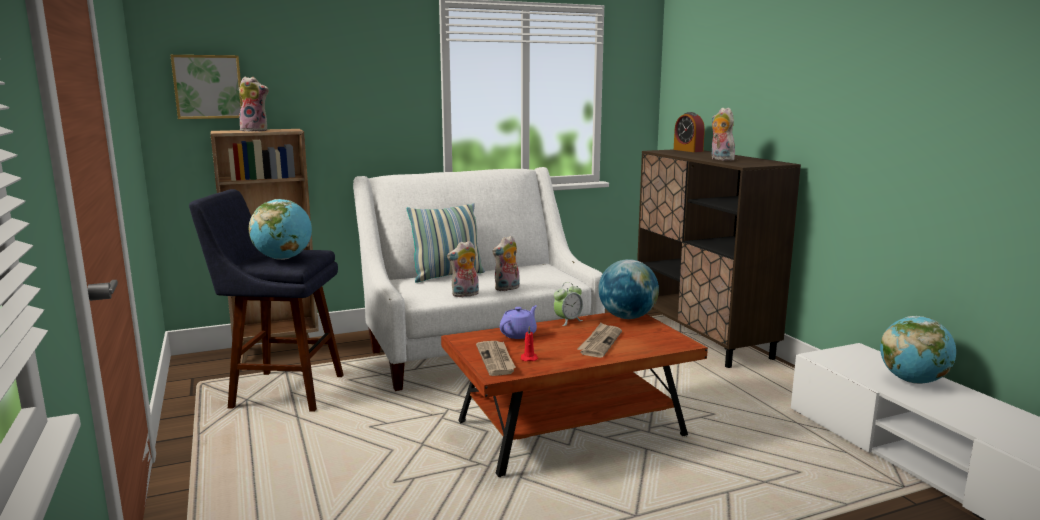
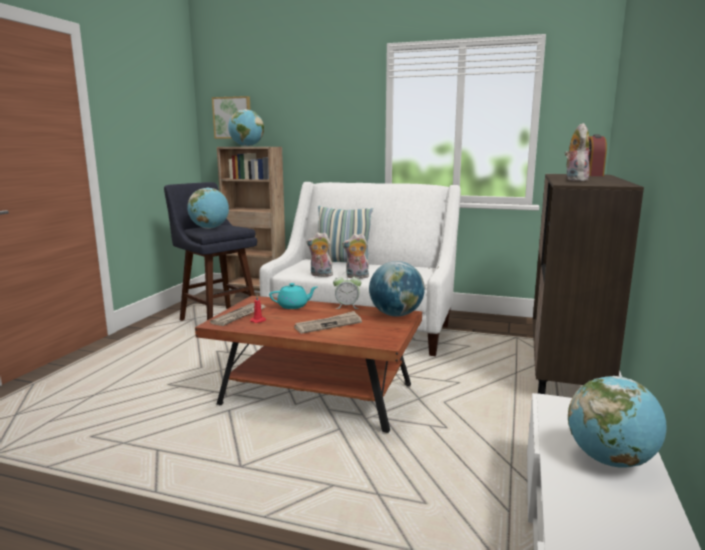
camera: 40 degrees right, 0 degrees up
(255, 131) = (246, 146): plush toy -> globe
(519, 334) = (293, 306): purple teapot -> turquoise teapot

